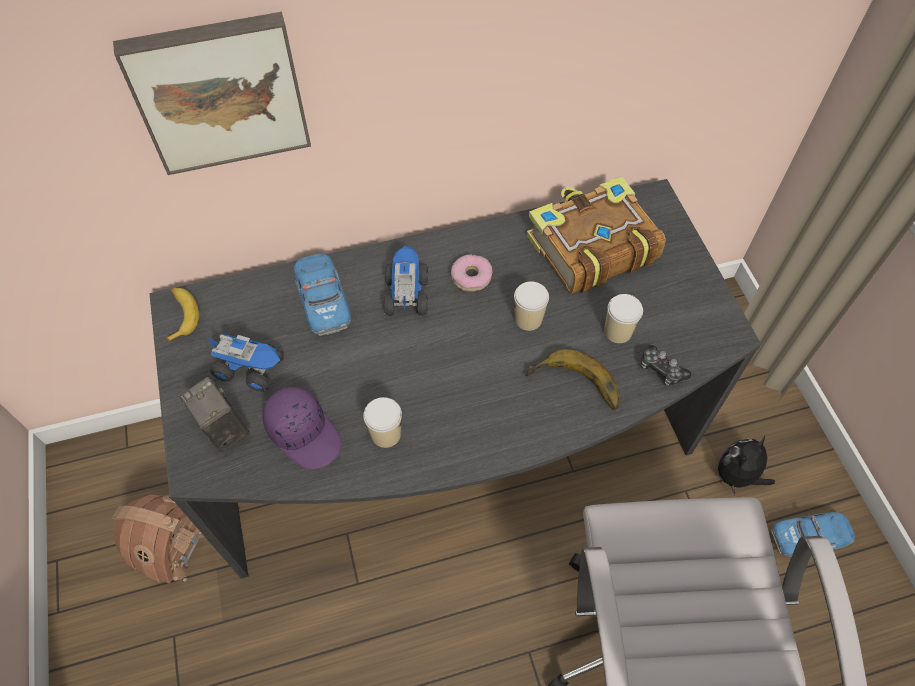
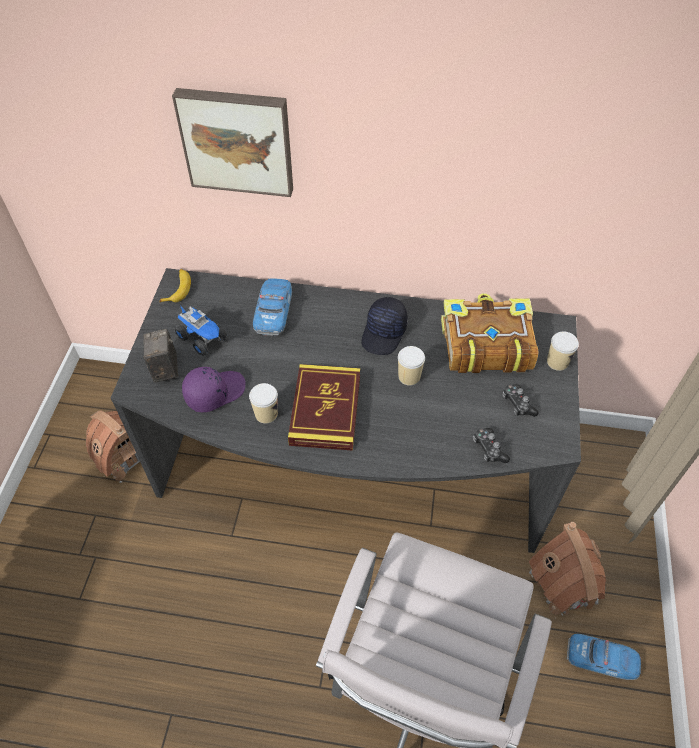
camera: 25 degrees right, 5 degrees down
(305, 432) = (214, 392): purple cap -> purple cap turned 105 degrees counterclockwise
(406, 294) = (332, 329): toy truck -> none
(454, 399) = (325, 410): none -> book
(471, 277) = (384, 333): donut -> black cap
(574, 388) = (415, 436): banana -> none
(618, 331) = (471, 410): cup -> cup (557, 362)
(662, 304) = (517, 404): none -> game controller
(737, 476) = (563, 585): plush toy -> toy house

